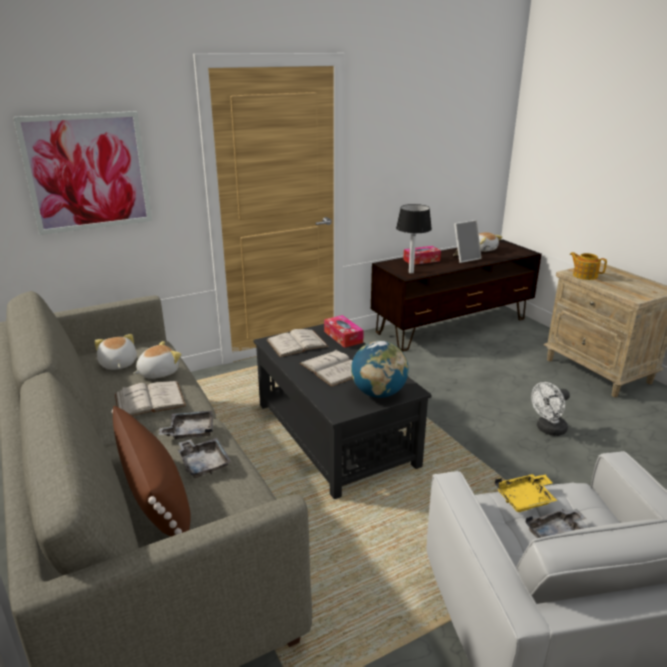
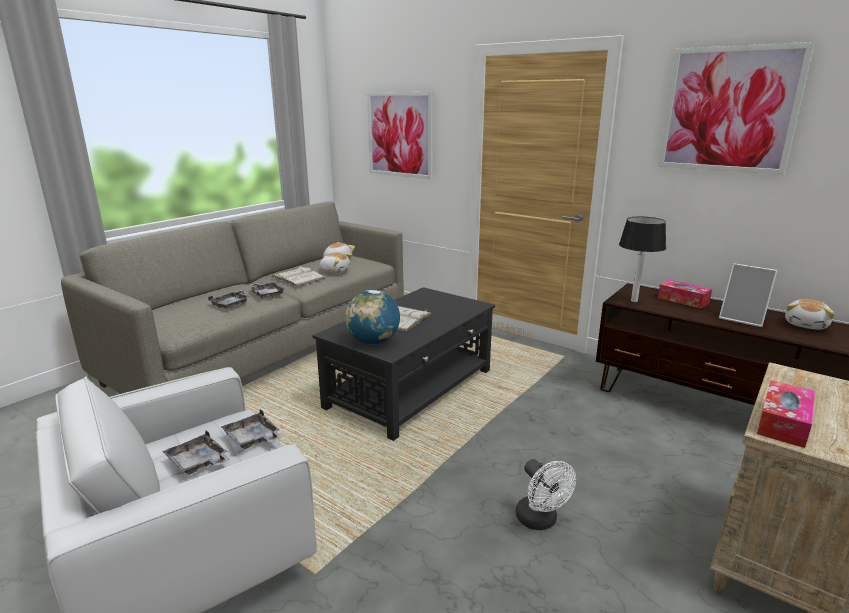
camera: 65 degrees right, 5 degrees down
(155, 495) = (197, 301): brown pillow -> none
(297, 343) = (432, 300): white book -> none
(343, 337) = (465, 312): tissue box -> tissue box (783, 423)
(419, 114) = (729, 110): none -> picture
(525, 499) = (253, 439): yellow tray -> grey tray
(548, 430) = (540, 521): white fan -> white fan turned 150 degrees counterclockwise
(584, 275) = (794, 382): teapot -> none

